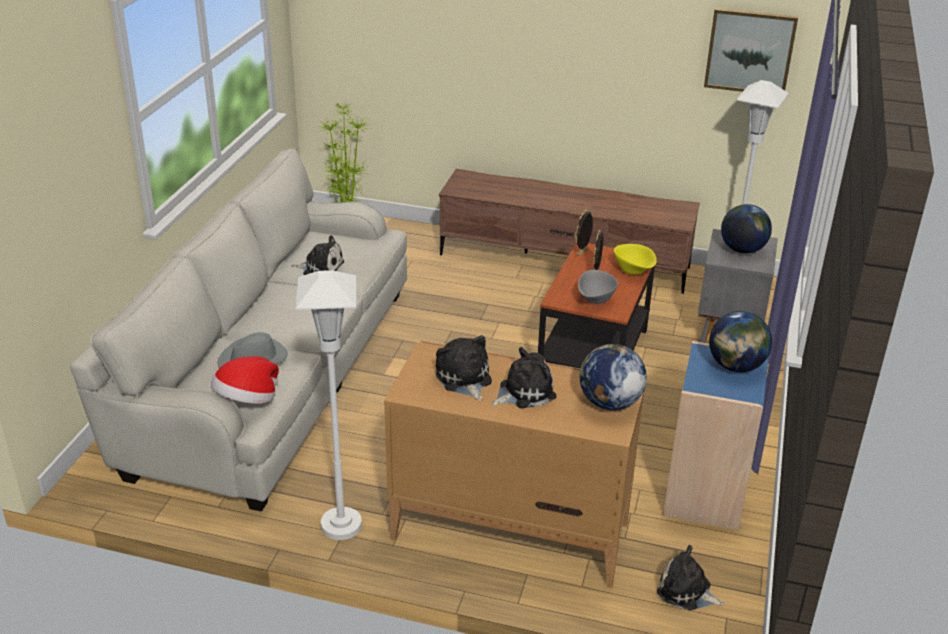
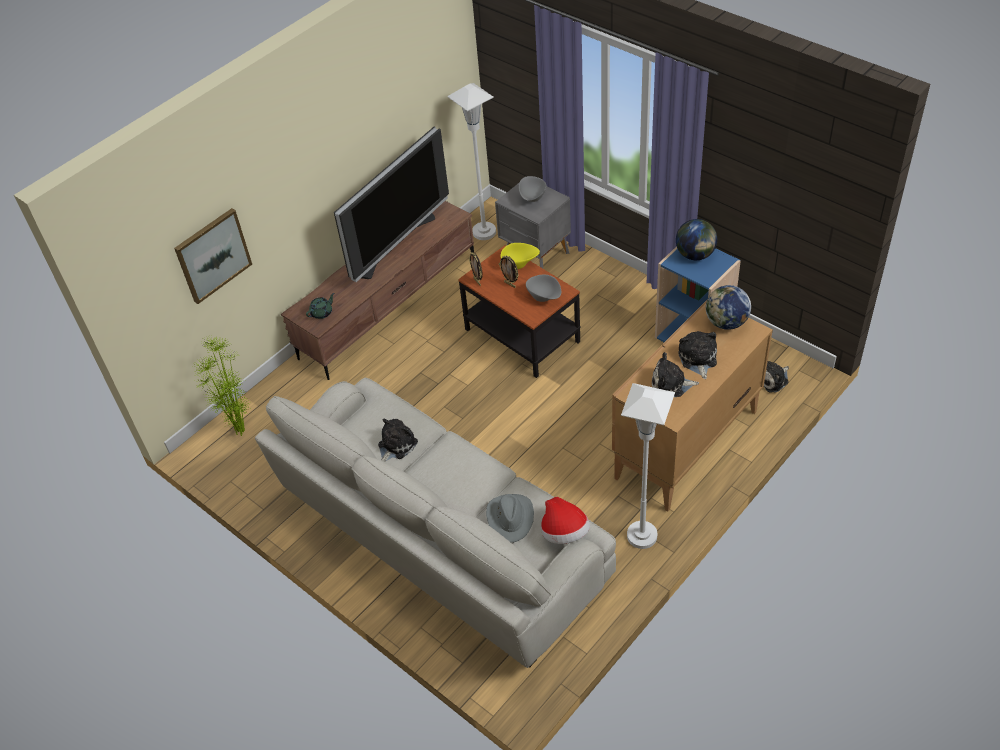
camera: 60 degrees left, 15 degrees up
(473, 187) = (322, 312): none -> green teapot
(603, 200) = (396, 244): none -> television
(742, 250) = (532, 199): globe -> grey bowl
(750, 51) = (431, 73): picture -> picture (212, 255)

